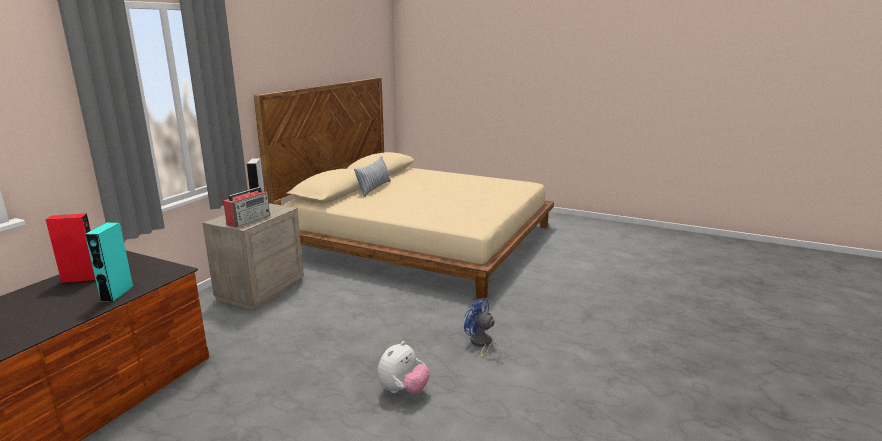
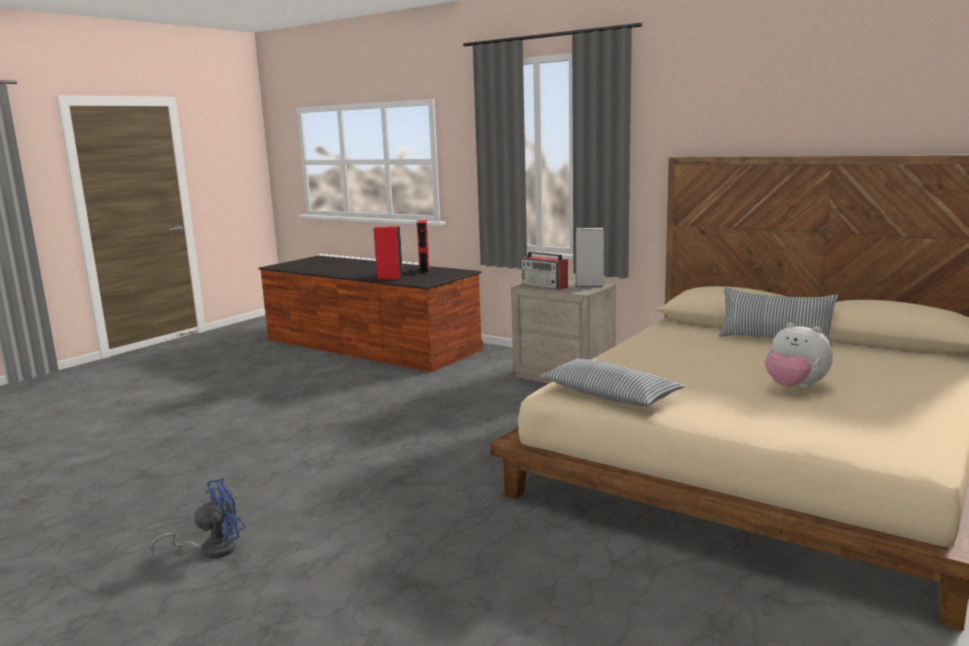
camera: 100 degrees right, 5 degrees down
(117, 294) = (390, 278): turquoise speaker -> red speaker
(403, 390) = (322, 440): plush toy -> plush toy (794, 387)
(479, 217) = (609, 395): none -> pillow
(481, 344) = (380, 483): blue fan -> blue fan (211, 549)

